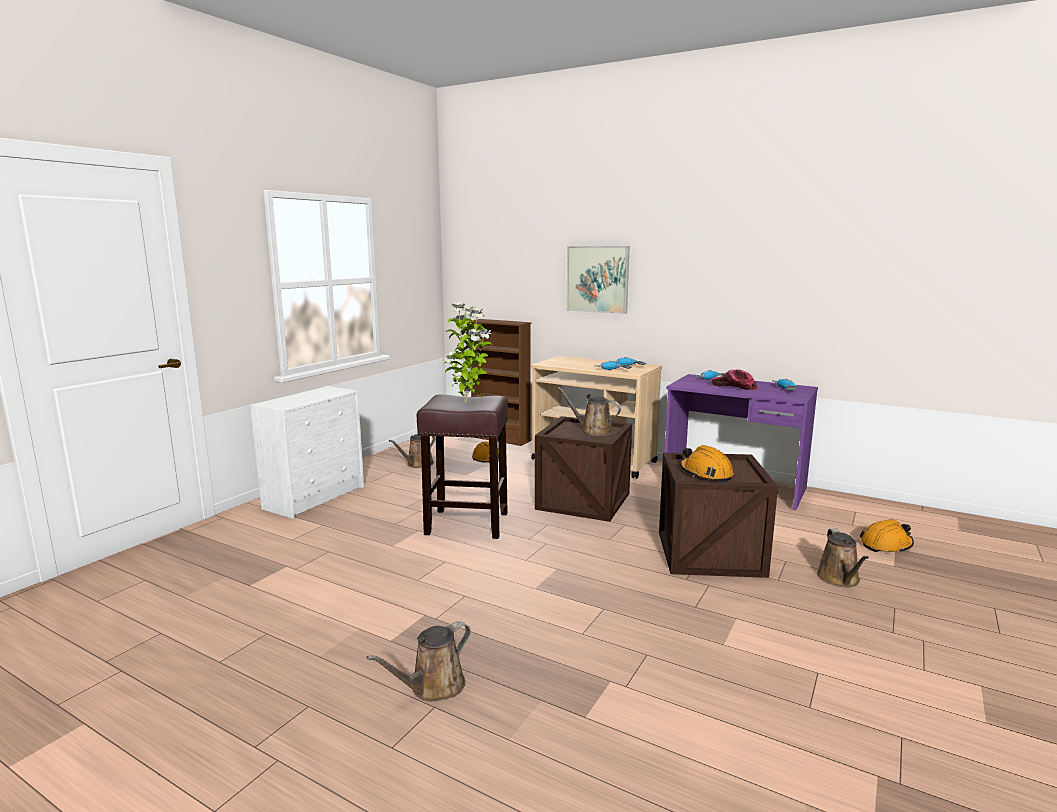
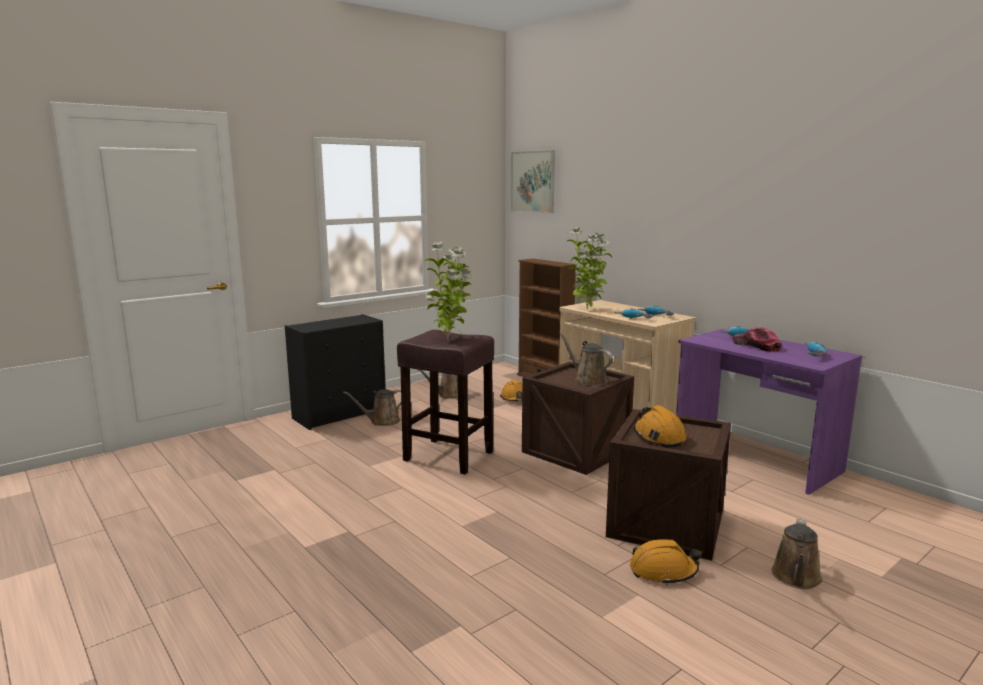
camera: 20 degrees right, 0 degrees up
(316, 497) = (341, 414): white dresser -> black dresser
(433, 687) = (306, 594): brown watering can -> brown watering can (382, 421)
(560, 365) = (587, 309): none -> potted plant
(597, 279) = (638, 222): picture -> picture (533, 182)
(886, 545) = (893, 551): orange hard hat -> orange hard hat (663, 571)

